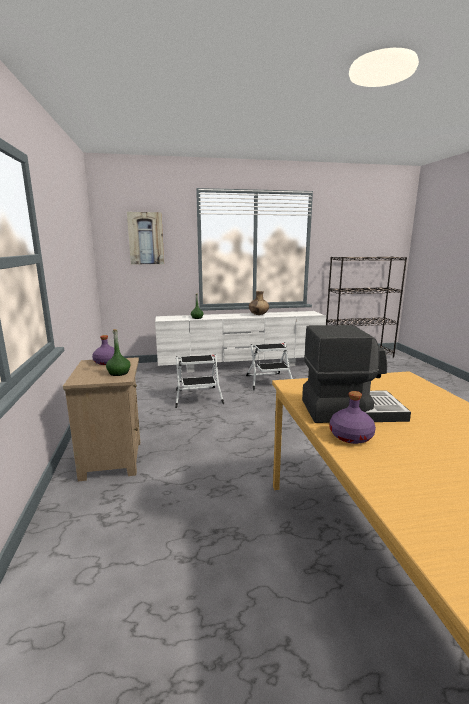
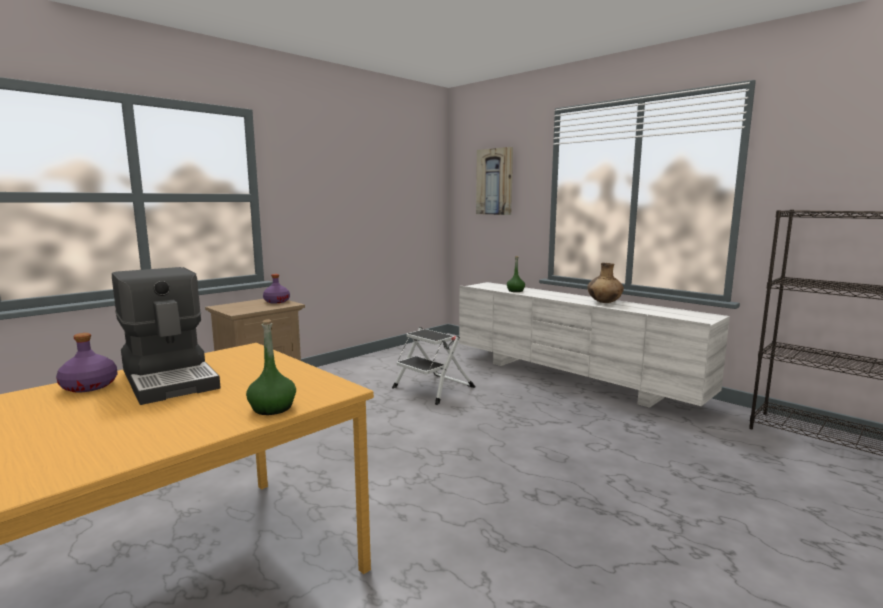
camera: 55 degrees right, 5 degrees down
(119, 373) = (249, 309): green bottle -> green bottle (272, 408)
(268, 381) = (550, 407): step ladder -> none

